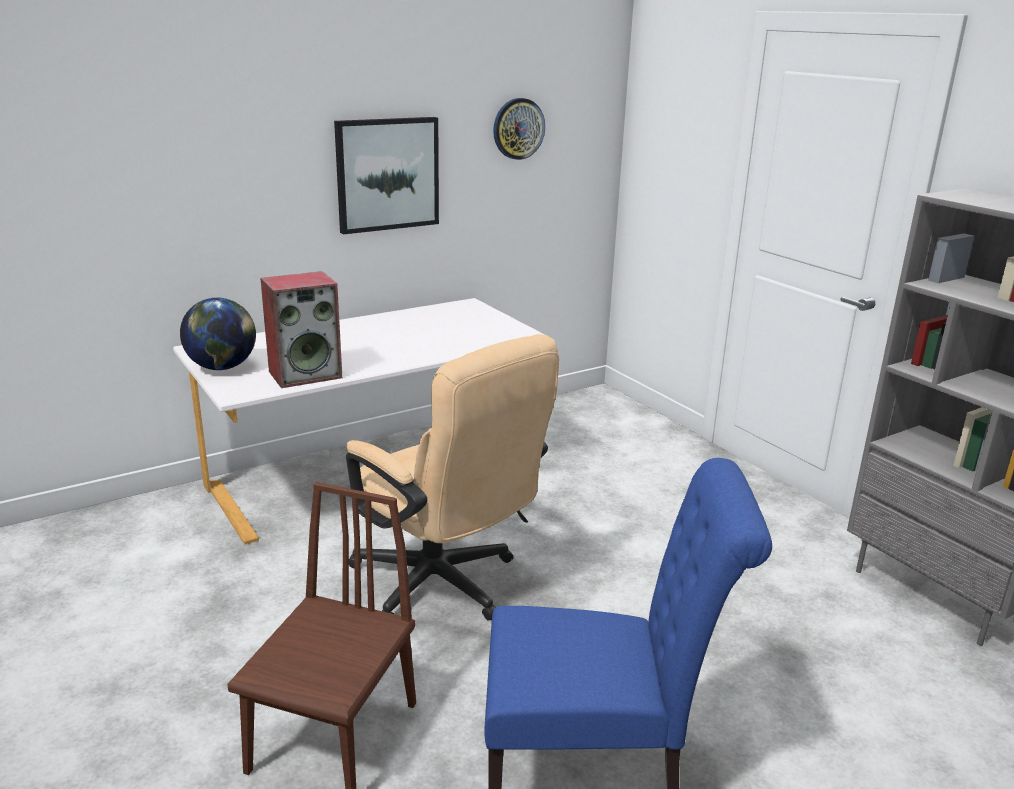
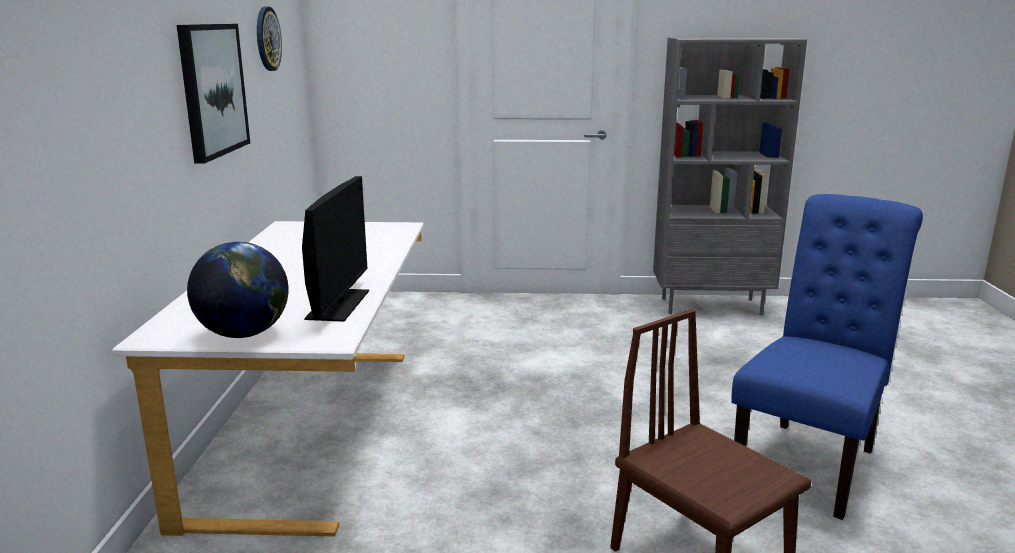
camera: 55 degrees left, 5 degrees down
(306, 374) = (338, 304): speaker -> monitor
(445, 587) = (539, 448): beige office chair -> none

